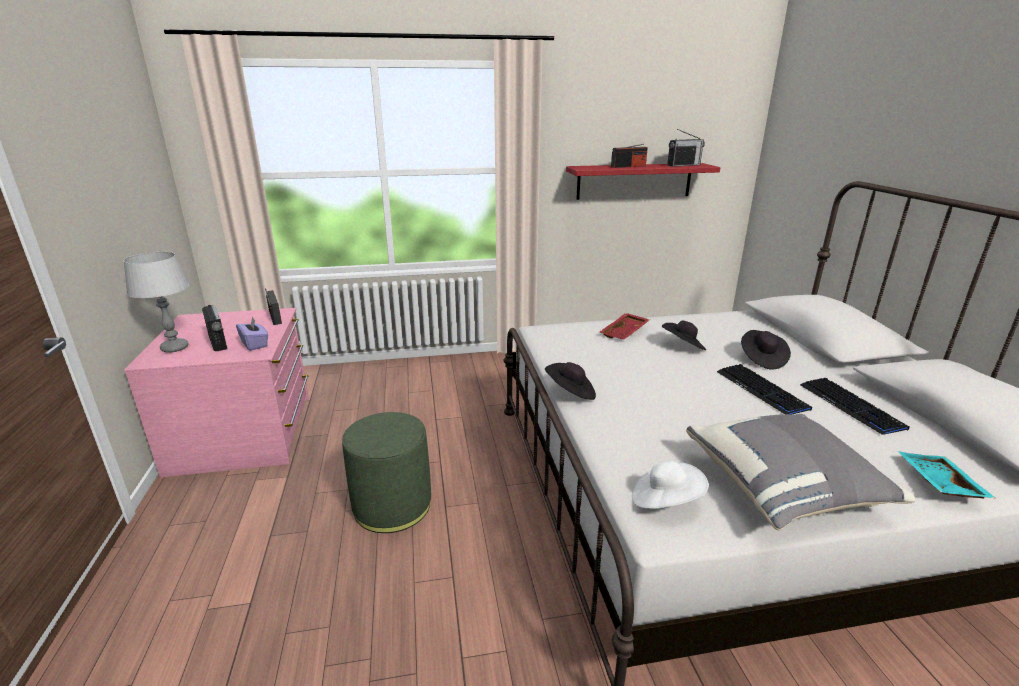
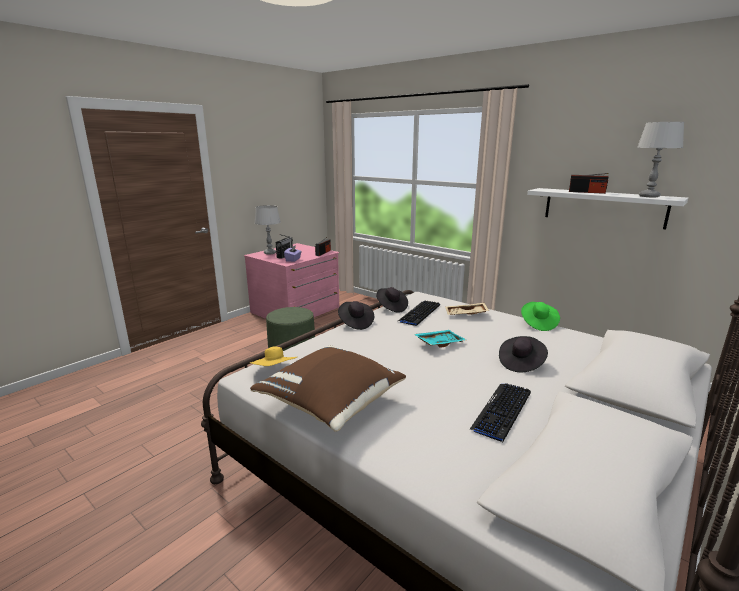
camera: 50 degrees right, 5 degrees down
(625, 333) = (466, 314): red tray -> beige tray
(634, 181) = (603, 207): red shelf -> white shelf
(665, 501) = (275, 372): white hat -> yellow hat
(683, 165) = (649, 196): radio -> grey table lamp
(683, 347) = (483, 334): black hat -> black hat (391, 307)
(685, 317) = (538, 324): none -> green hat
(761, 390) = (463, 372): keyboard -> keyboard (419, 313)
(784, 489) = (332, 403): grey pillow -> brown pillow
(937, 483) = (425, 464): turquoise tray -> turquoise tray (439, 343)

